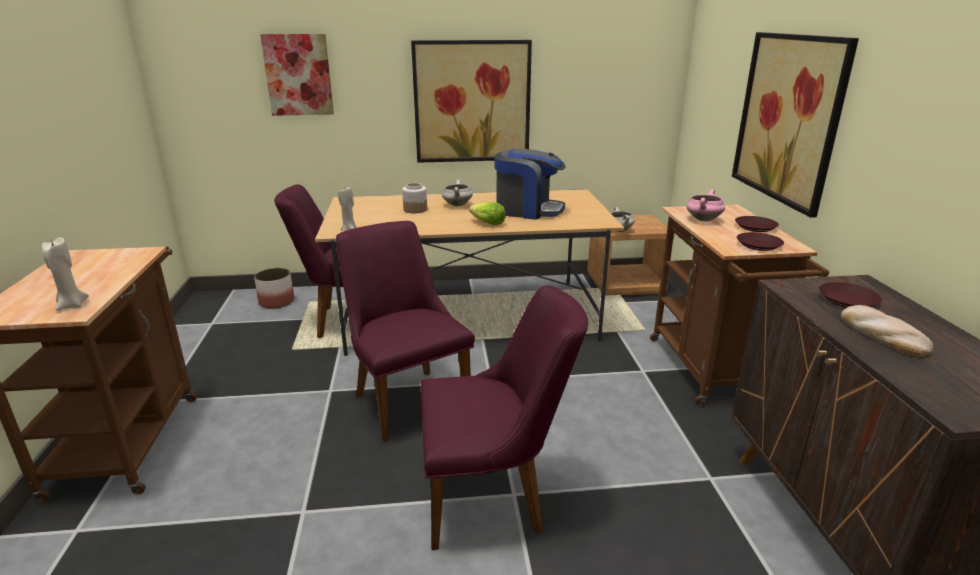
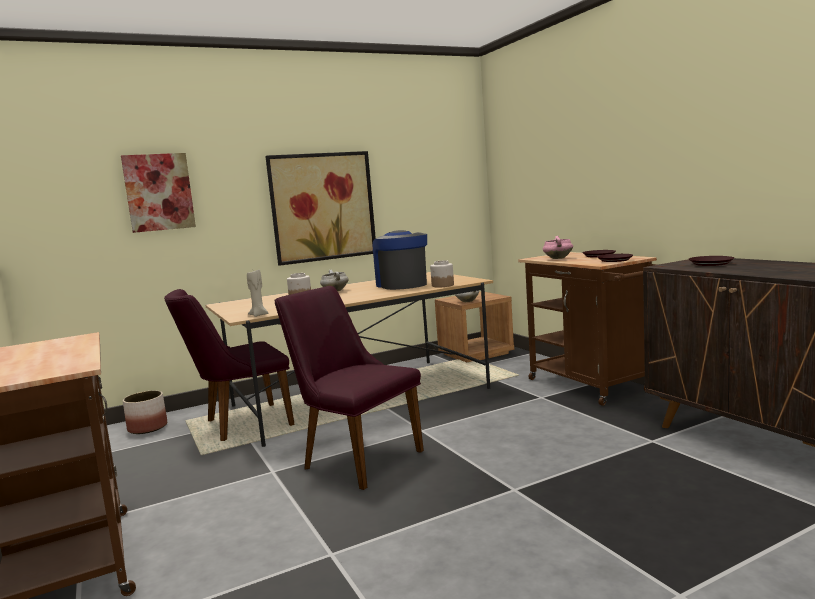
camera: 20 degrees left, 15 degrees down
(71, 305) = (62, 366): beige candle -> none
(487, 223) = (378, 294): lettuce -> none
(495, 497) = (500, 495): purple chair -> none
(528, 210) = (401, 285): coffee machine -> coffee machine turned 105 degrees counterclockwise
(563, 224) = (442, 285): none -> jar
(789, 119) = (598, 174): picture -> none
(881, 334) = (753, 268): bread -> none

